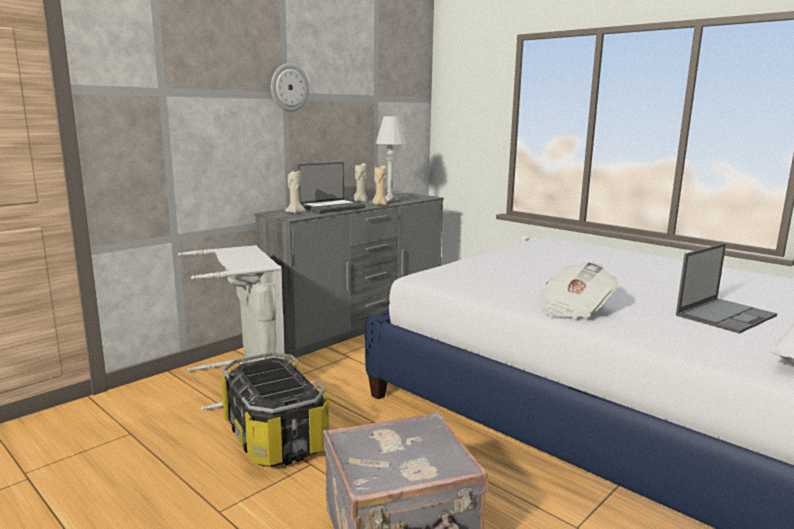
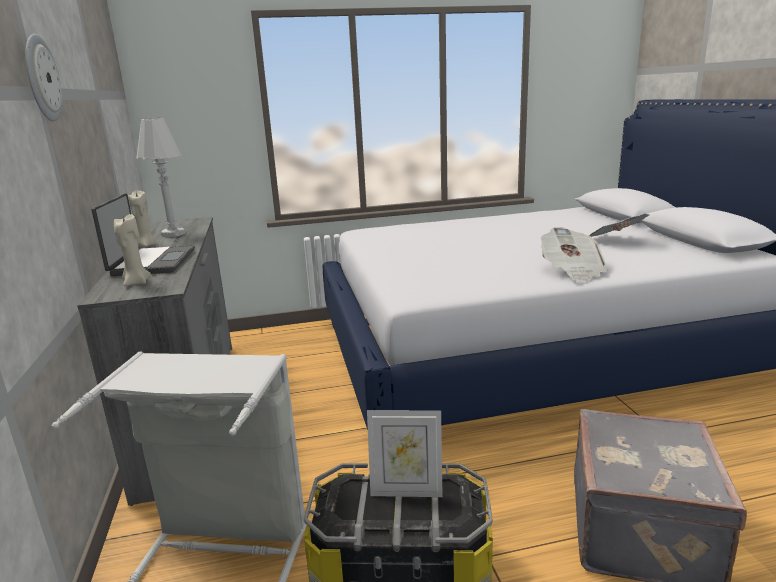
camera: 55 degrees left, 5 degrees up
(283, 380) = (406, 491): none -> picture frame
(379, 204) = (189, 242): beige candle -> none
(726, 315) = (615, 241): laptop -> newspaper

